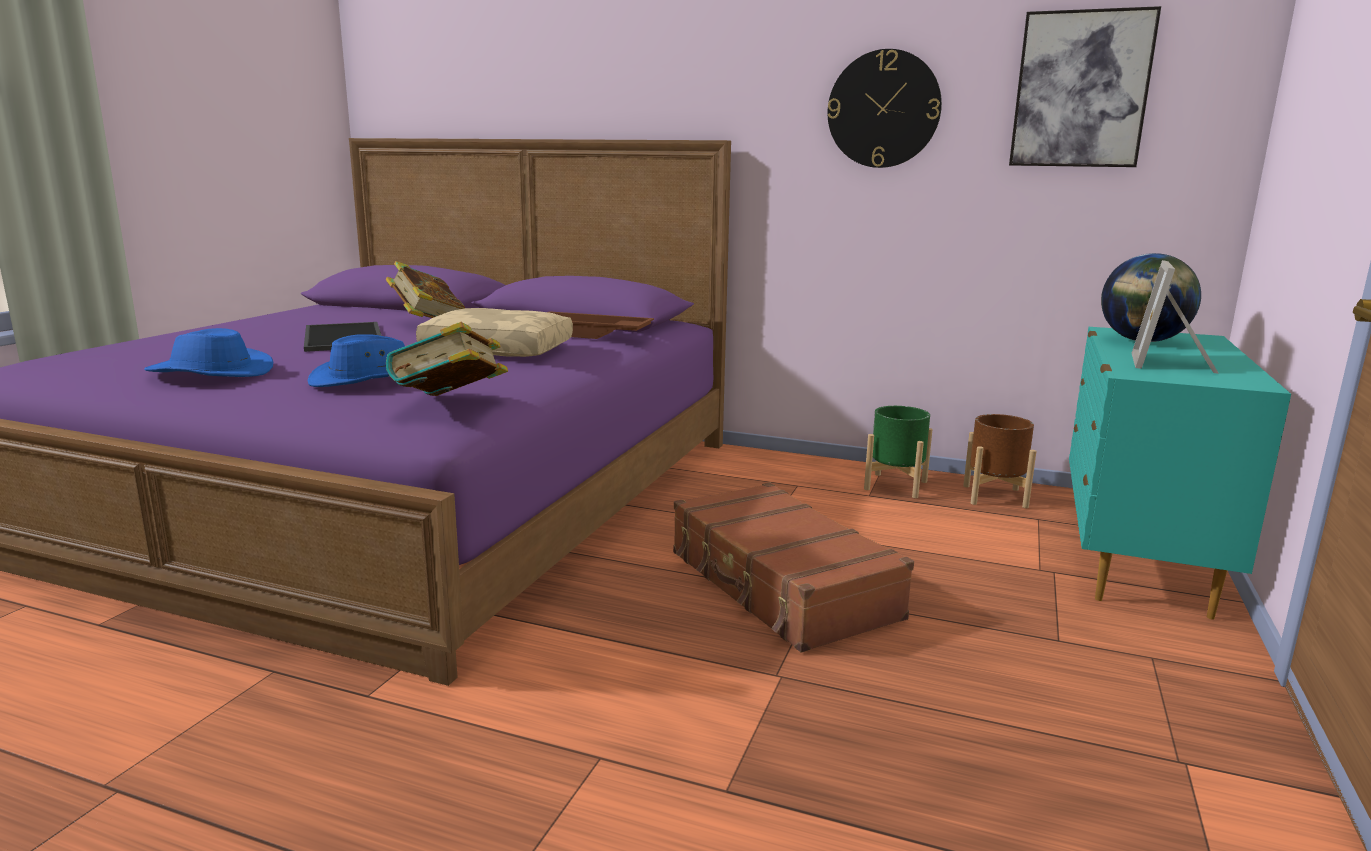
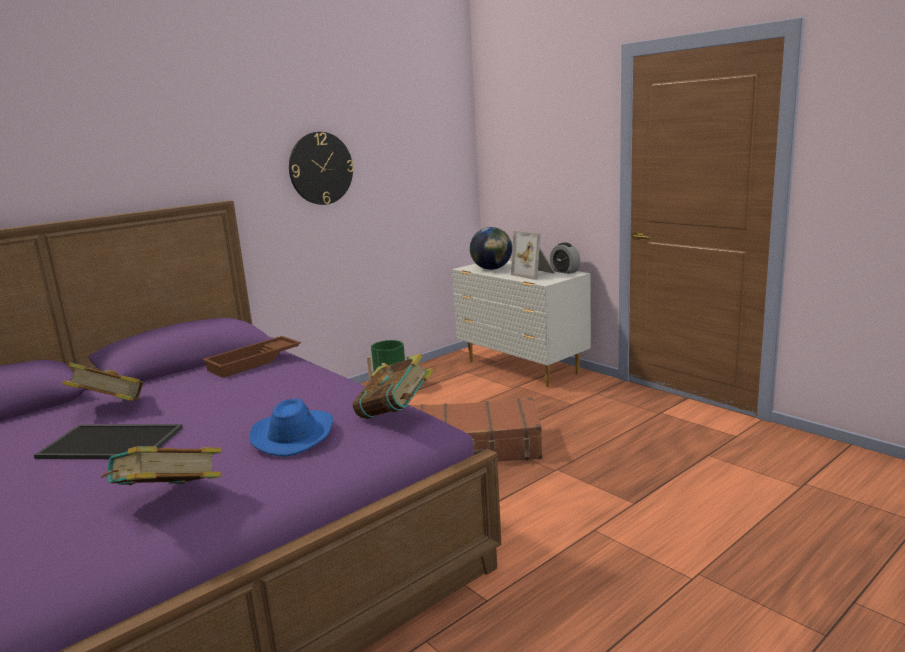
camera: 60 degrees left, 0 degrees up
(210, 373) = (169, 500): blue hat -> book
(499, 349) = (259, 391): beige pillow -> none
(995, 496) = (433, 372): brown planter -> none
(1081, 90) = (410, 149): picture -> none
(1136, 559) = (522, 368): turquoise dresser -> white dresser
(1249, 377) = (565, 271): none -> alarm clock

